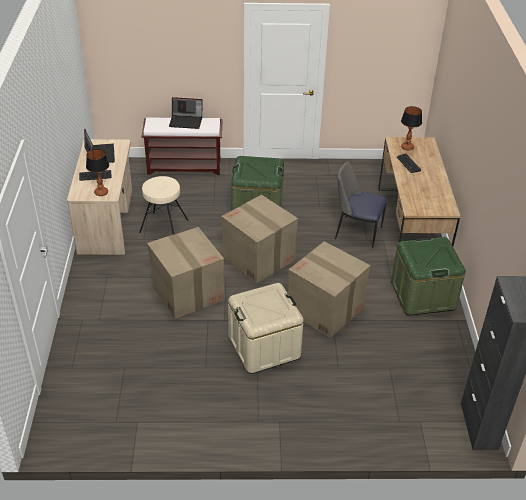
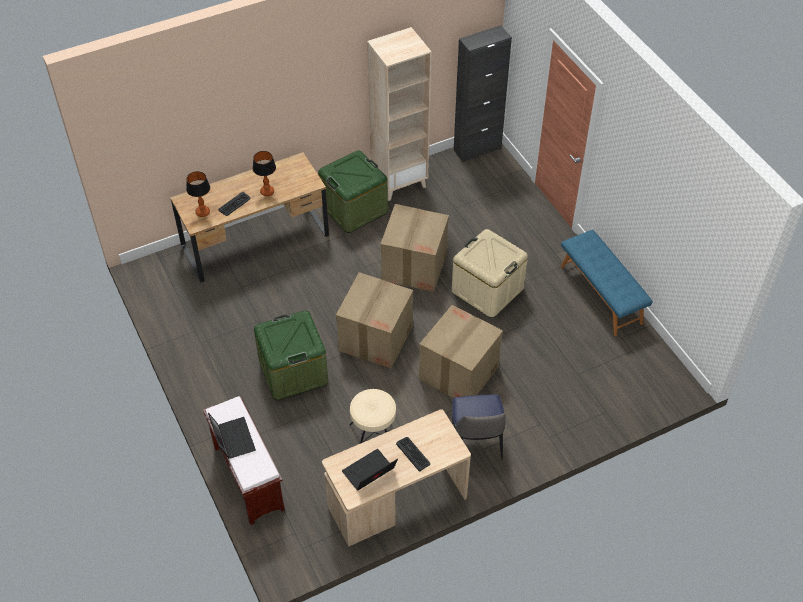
camera: 115 degrees left, 10 degrees up
(101, 193) = (438, 430): table lamp -> table lamp (267, 191)
(200, 434) = (601, 294): none -> blue bench
(357, 232) = (289, 277): chair -> chair (476, 443)
(447, 339) = (399, 182): none -> beige bookcase

